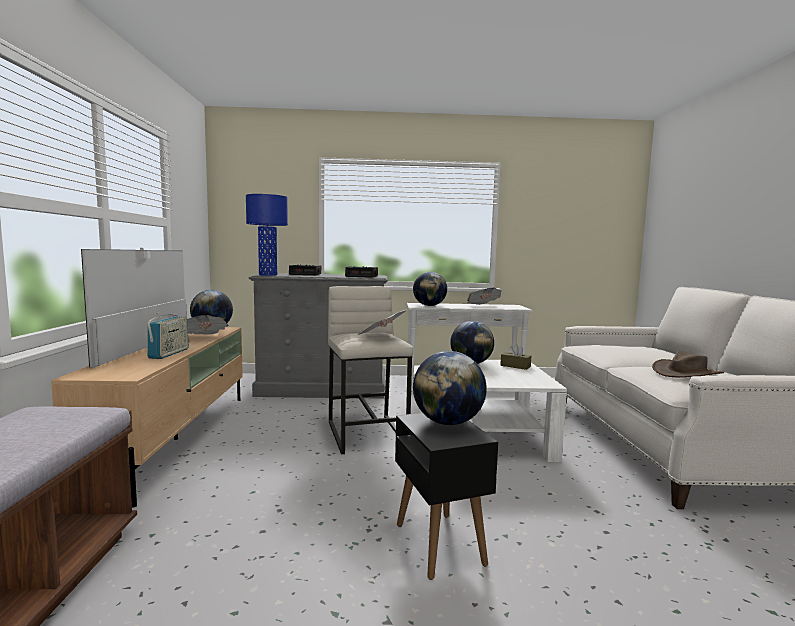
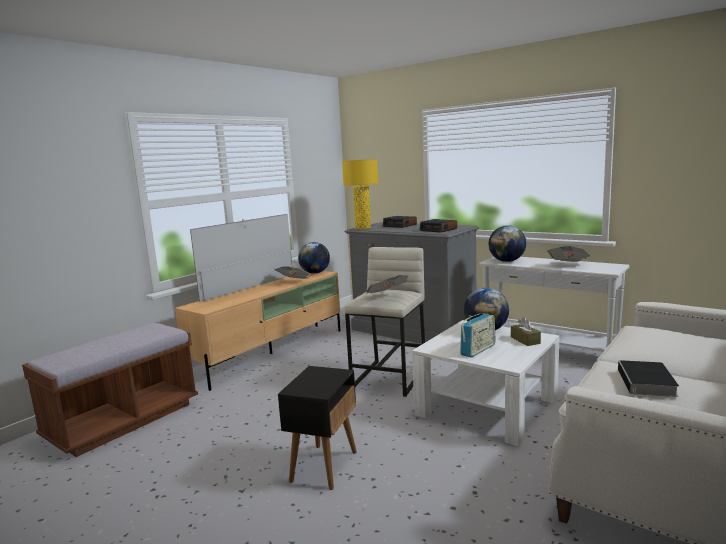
camera: 40 degrees right, 5 degrees up
(169, 353) = (252, 294): radio -> radio (478, 350)
(268, 275) = (363, 228): blue table lamp -> yellow table lamp
(448, 422) = (327, 378): globe -> none
(686, 373) = (647, 383): brown hat -> book

